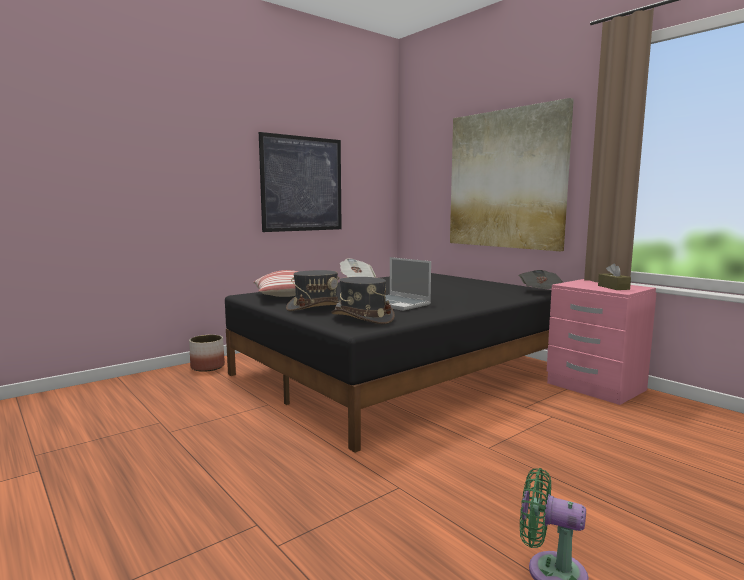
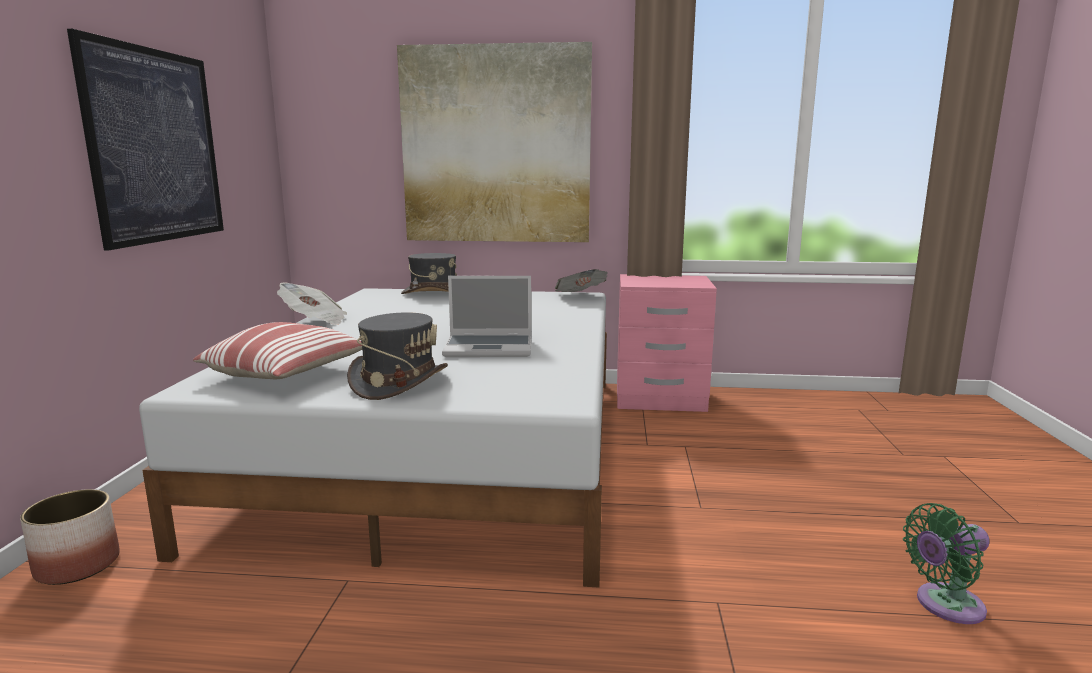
camera: 45 degrees left, 5 degrees up
(362, 318) = (518, 383): grey hat -> grey hat (433, 293)
(400, 372) = (445, 449): black bed -> white bed
(613, 287) = (680, 281): brown tissue box -> none

